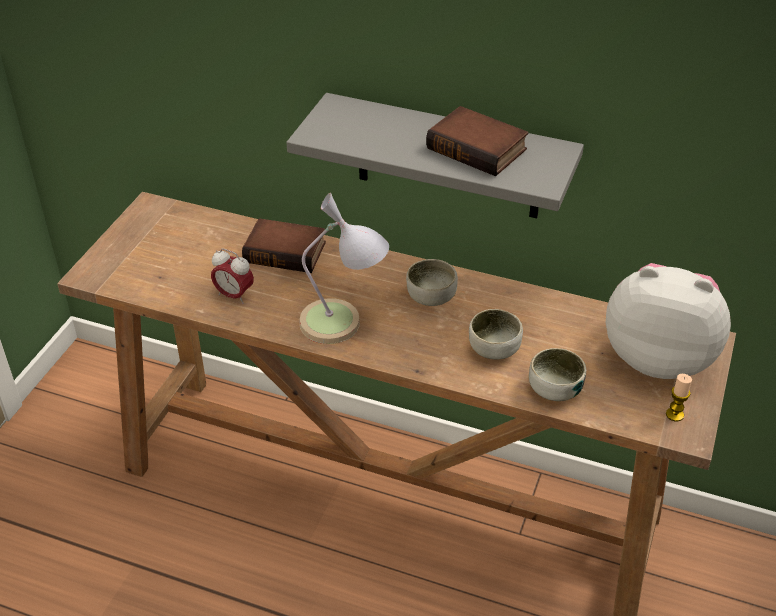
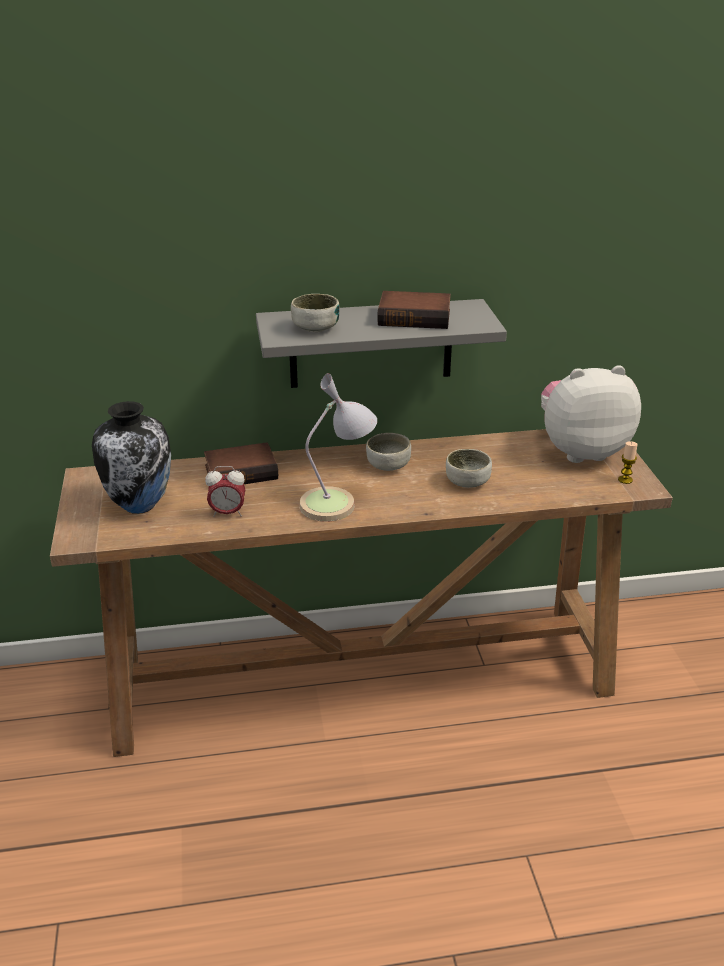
camera: 30 degrees left, 10 degrees down
(169, 257) = (140, 505): none -> vase
(554, 389) = (534, 492): bowl -> bowl (315, 328)

